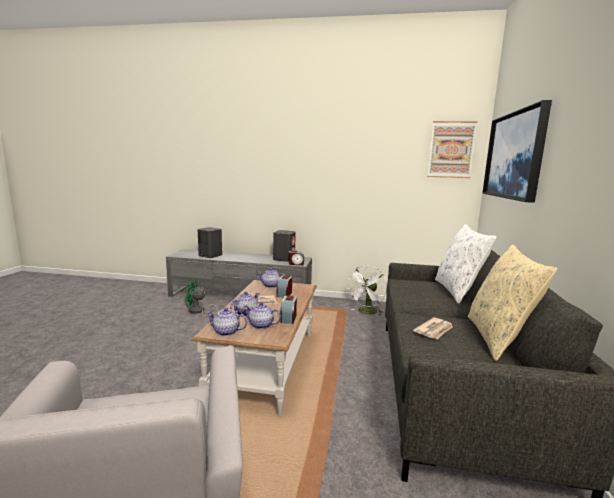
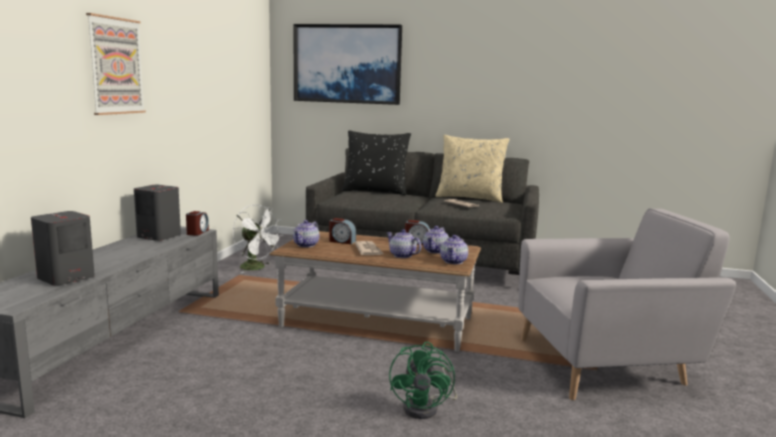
camera: 85 degrees left, 0 degrees up
(198, 312) = (169, 373): green fan -> green fan (427, 408)
(451, 150) = (253, 51): picture -> picture (116, 66)
(458, 291) = (375, 191): white pillow -> black pillow

